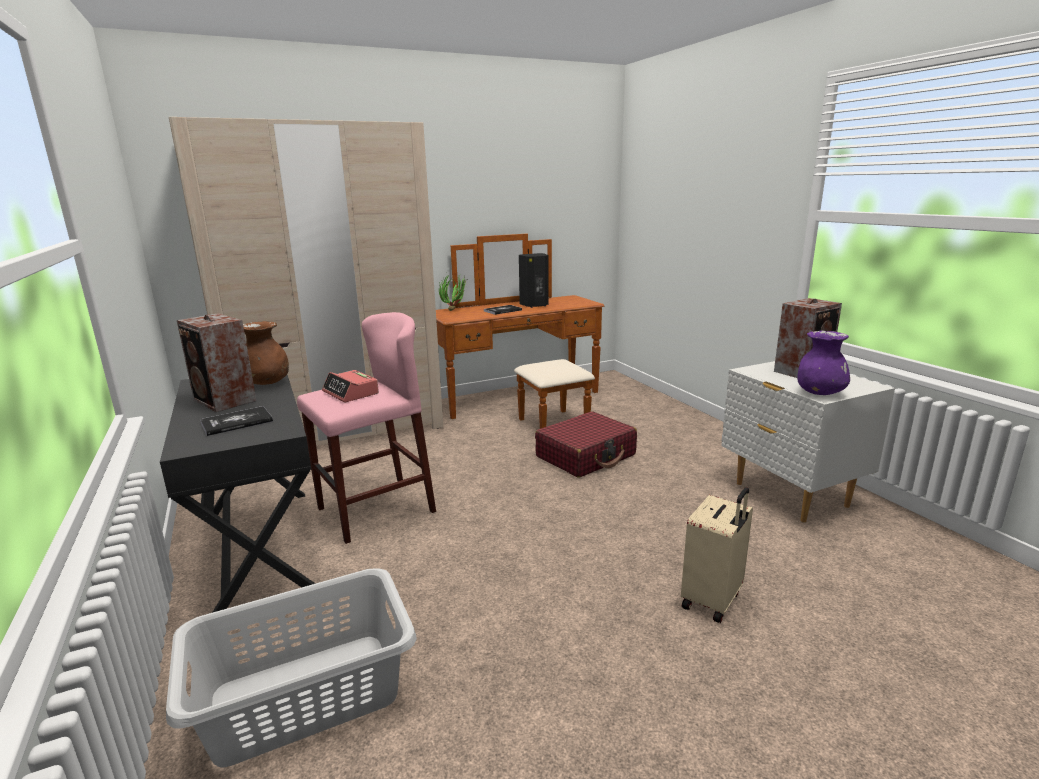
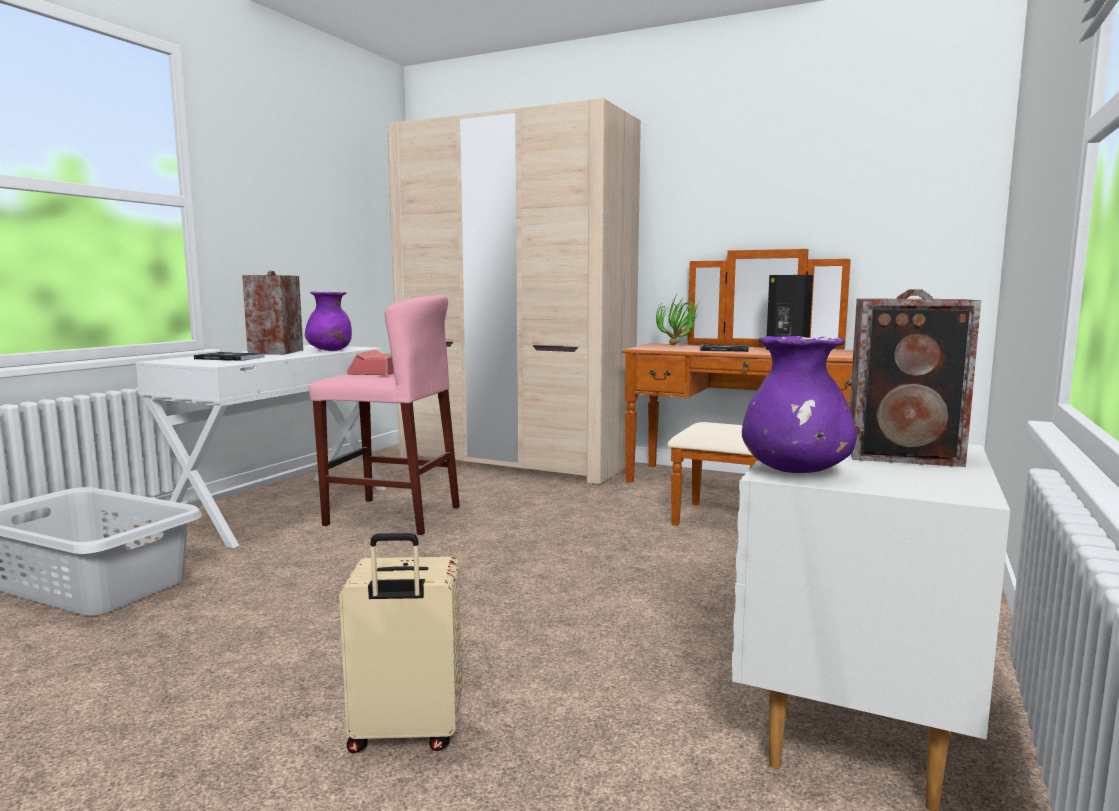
camera: 50 degrees right, 10 degrees down
(261, 551) = (280, 507): black desk -> white desk
(267, 383) = (330, 351): brown vase -> purple vase
(586, 456) = (672, 557): red suitcase -> none

